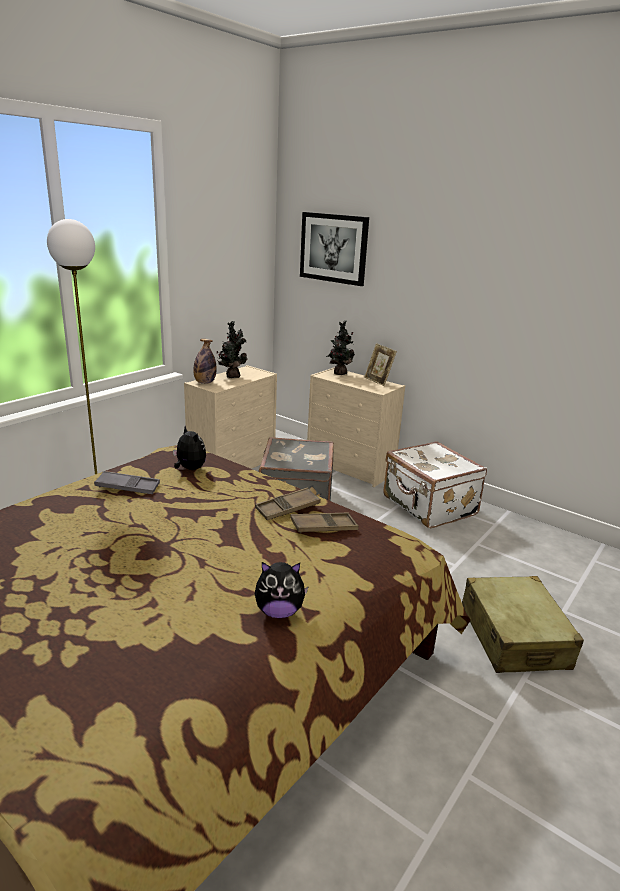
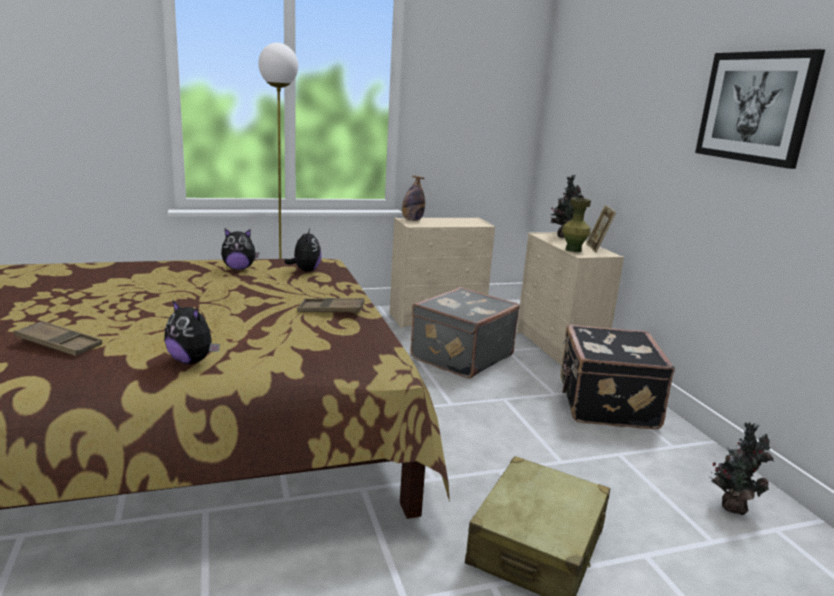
camera: 35 degrees right, 5 degrees down
(128, 487) = (239, 268): grey tray -> plush toy
(232, 376) = (447, 221): potted plant -> potted plant (732, 506)
(323, 527) = (336, 329): brown tray -> brown tray (59, 344)
(333, 248) = (585, 97): picture -> picture (755, 107)
(367, 387) = (573, 250): none -> green vase
(428, 506) = (604, 404): white suitcase -> black suitcase

